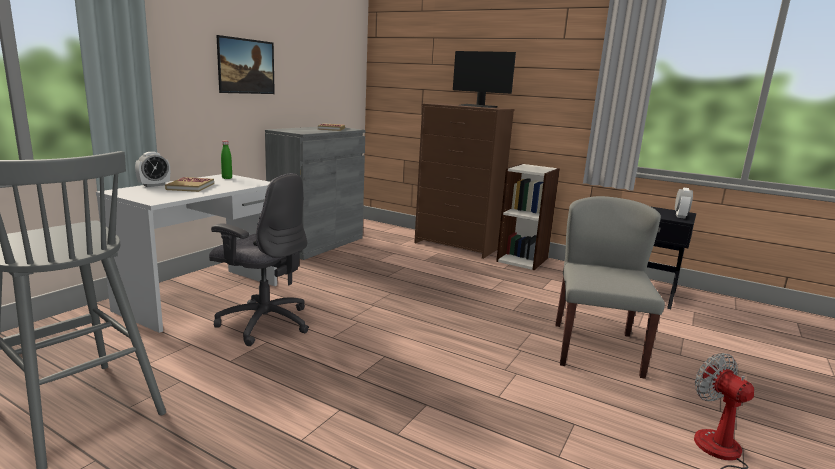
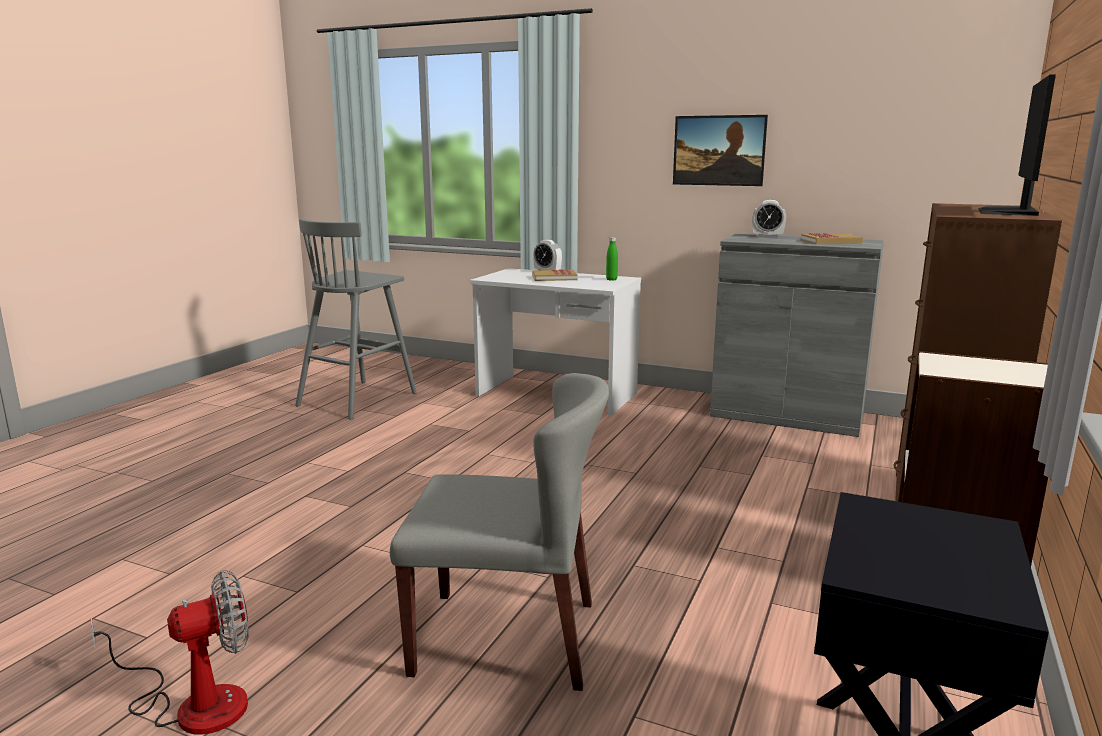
camera: 85 degrees right, 0 degrees up
(264, 323) = (510, 424): grey office chair -> none
(680, 216) = (916, 579): alarm clock -> alarm clock (767, 236)

